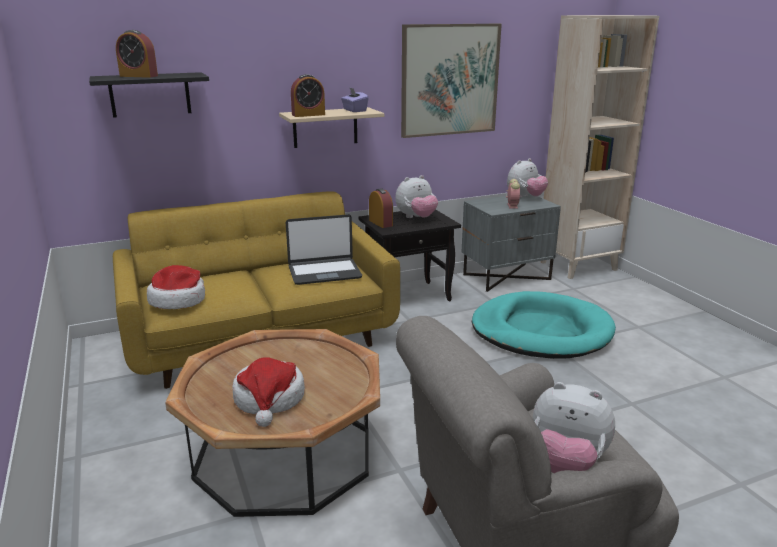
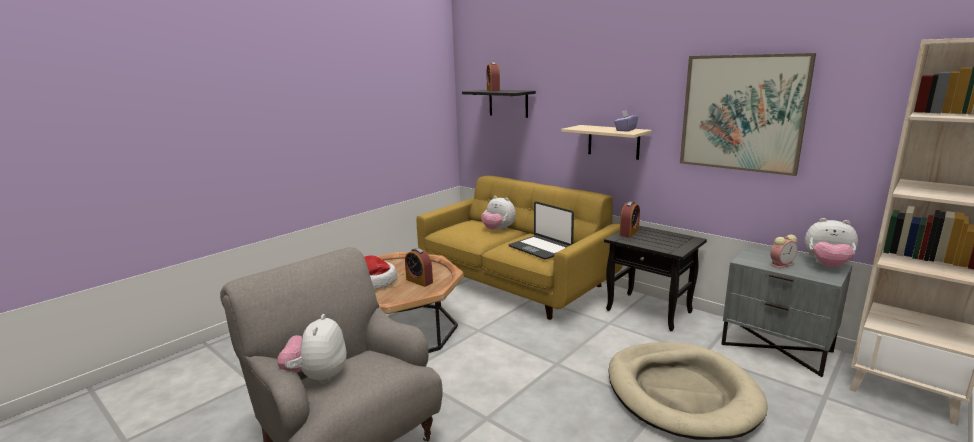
camera: 65 degrees right, 5 degrees down
(178, 300) = (455, 229): hat -> none
(308, 115) = (582, 128): alarm clock -> alarm clock (419, 281)
(416, 218) = (665, 240): plush toy -> plush toy (498, 230)
(541, 331) = (681, 393): turquoise dog bed -> beige dog bed

